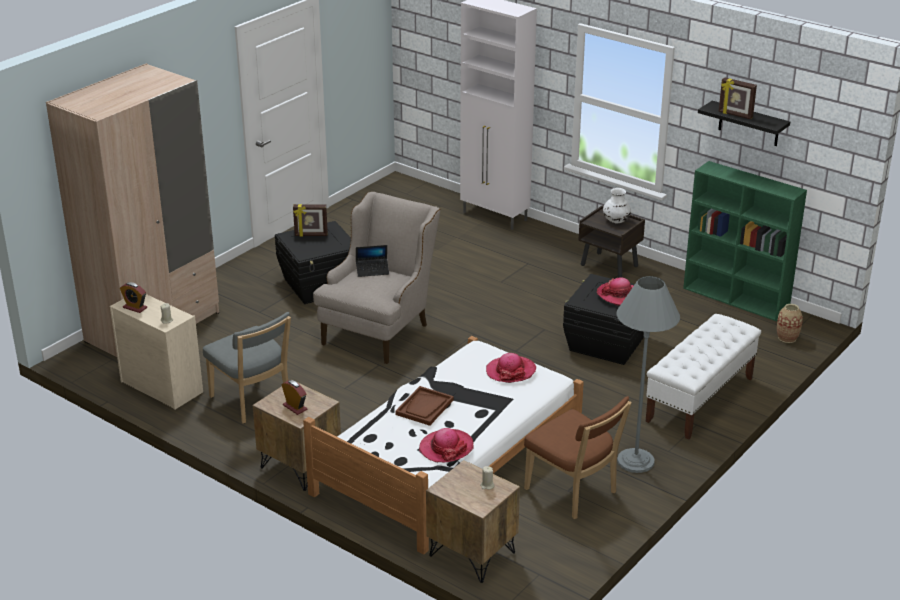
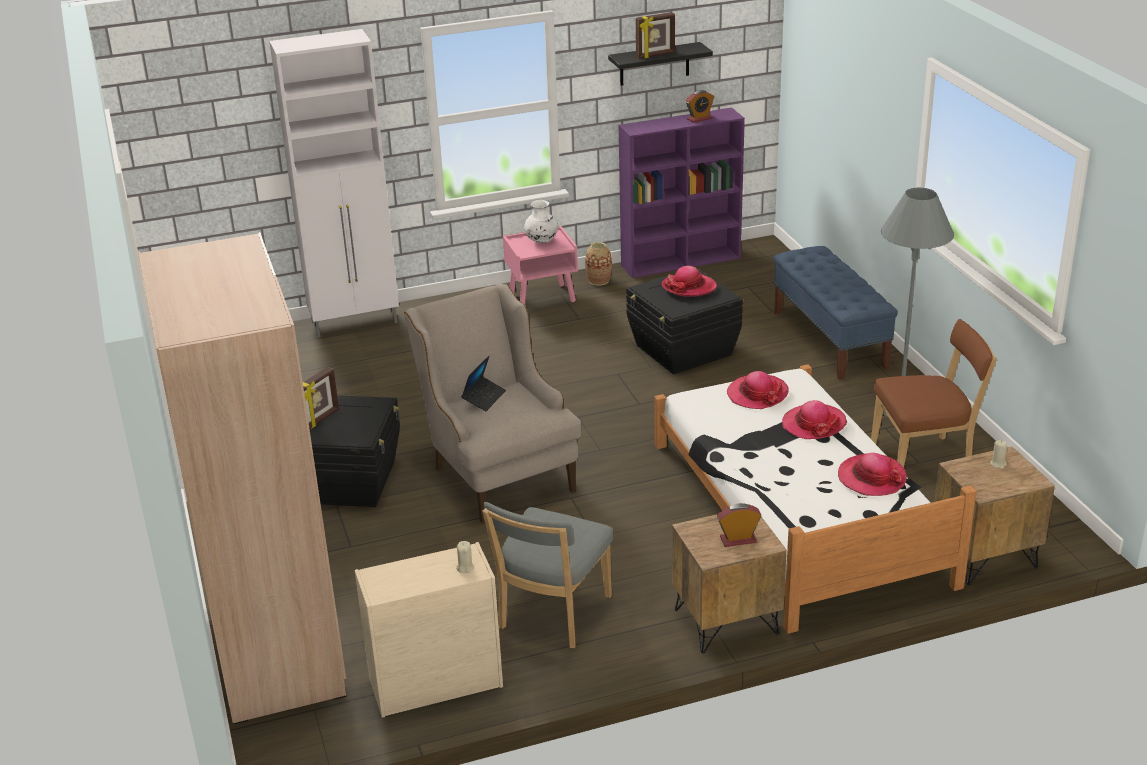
camera: 55 degrees left, 0 degrees up
(135, 308) = (399, 585): alarm clock -> alarm clock (699, 118)
(252, 402) = (552, 615): grey chair -> grey chair turned 120 degrees clockwise
(424, 407) = (781, 466): brown tray -> none
(495, 405) = (813, 424): none -> hat
(610, 266) = (542, 297): brown nightstand -> pink nightstand
(699, 400) = (830, 340): white bench -> blue bench
(736, 299) = (682, 261): green bookcase -> purple bookcase
(787, 338) = (772, 264): vase -> vase (599, 281)

